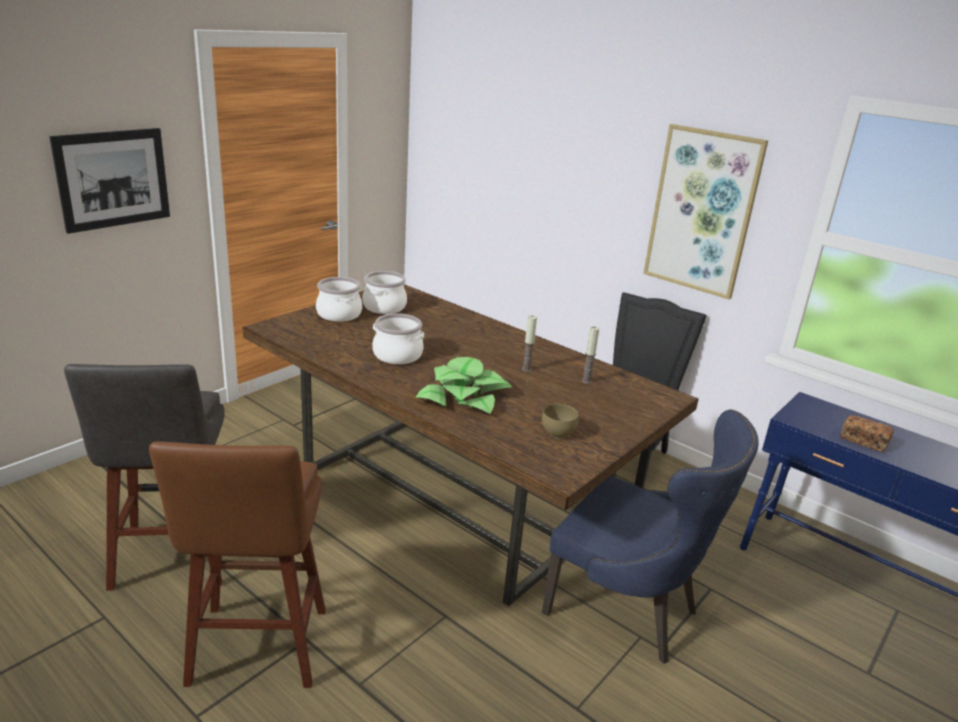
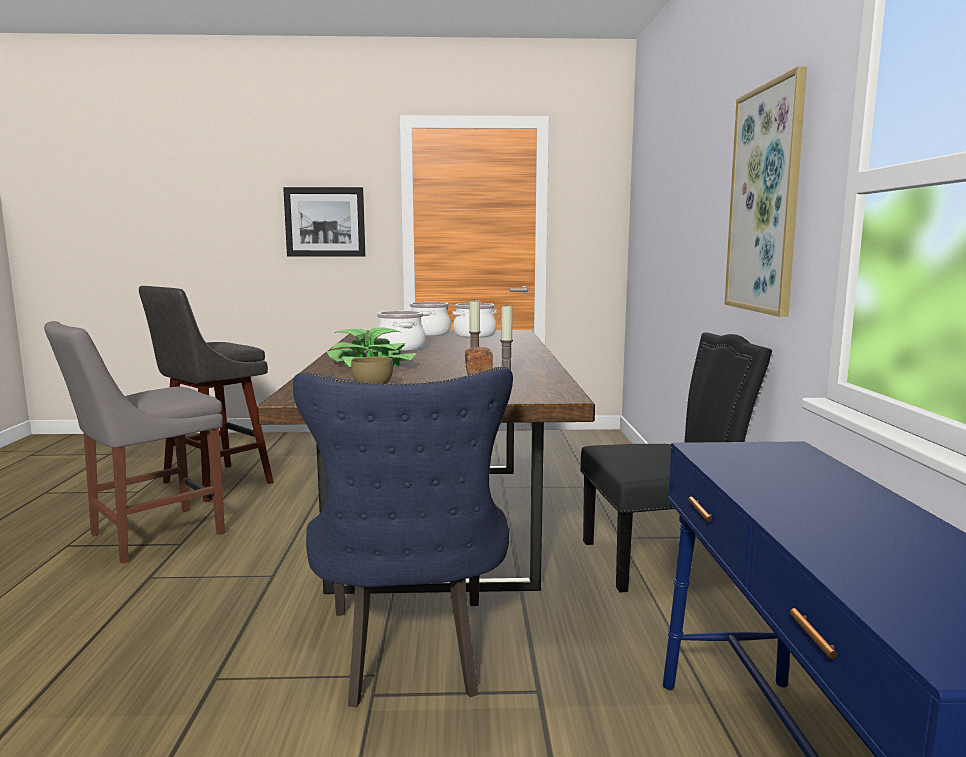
camera: 50 degrees right, 15 degrees down
(256, 651) = (150, 535): brown stool -> grey chair
(863, 441) = (764, 486): bread -> bread (478, 372)

